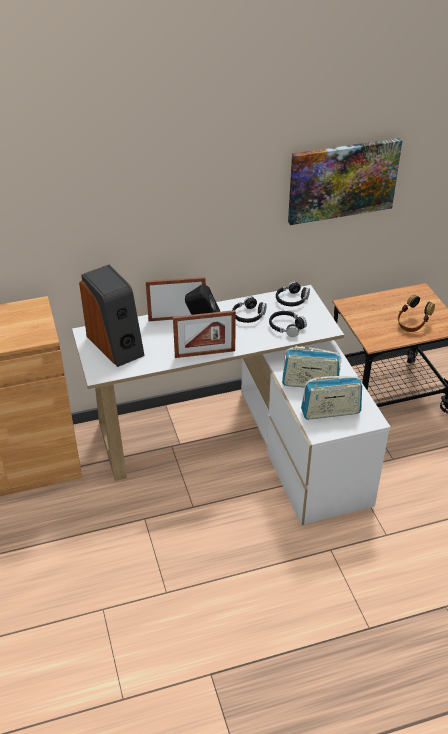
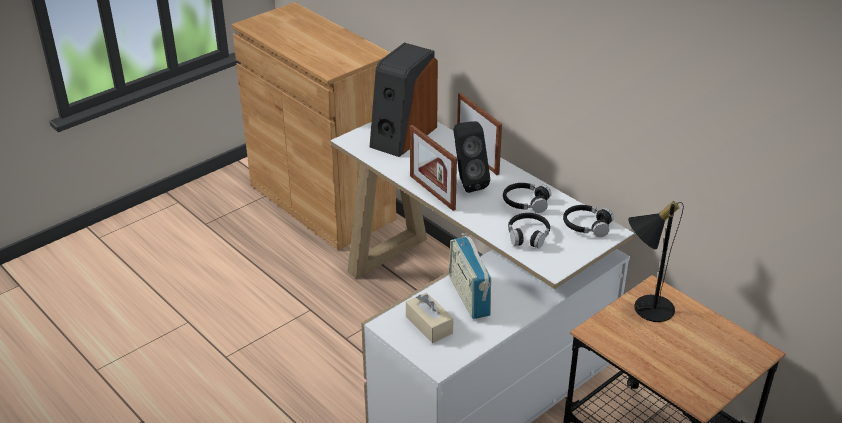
camera: 65 degrees right, 5 degrees down
(330, 412) = (429, 325): radio -> beige tissue box
(342, 180) = (693, 110): picture -> none
(362, 314) = (645, 307): none -> black table lamp
(412, 324) = (668, 359): headphones -> none

